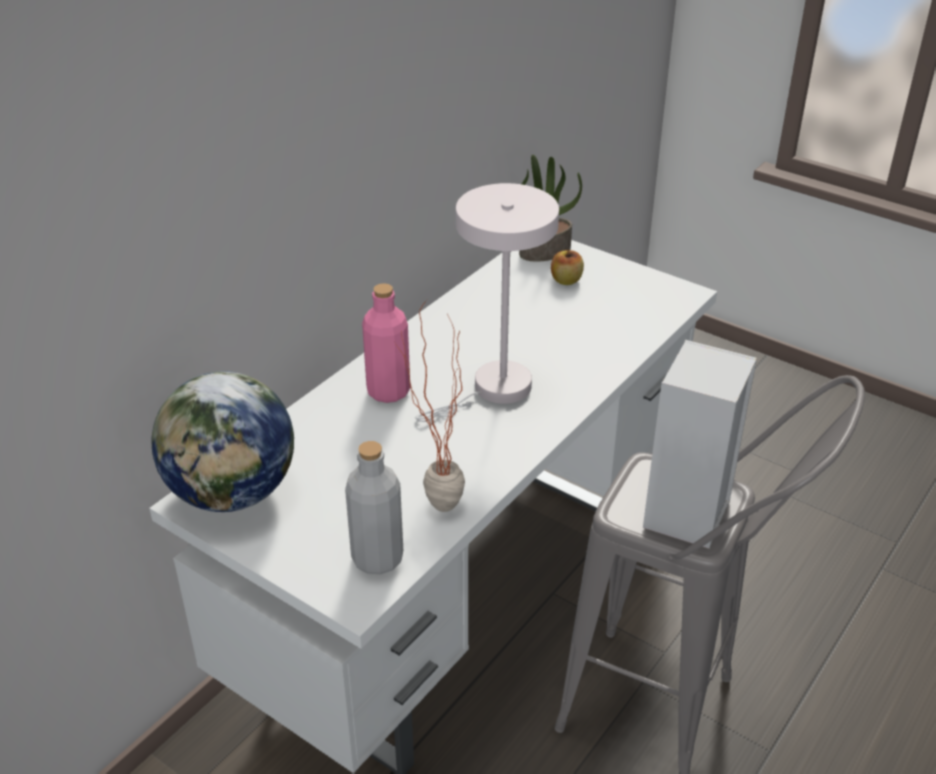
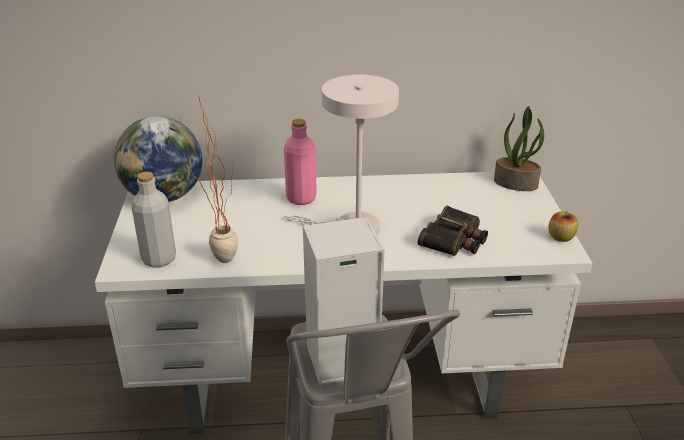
camera: 50 degrees right, 5 degrees down
(566, 280) = (498, 203): apple -> apple (560, 237)
(595, 339) = (454, 240): none -> binoculars

